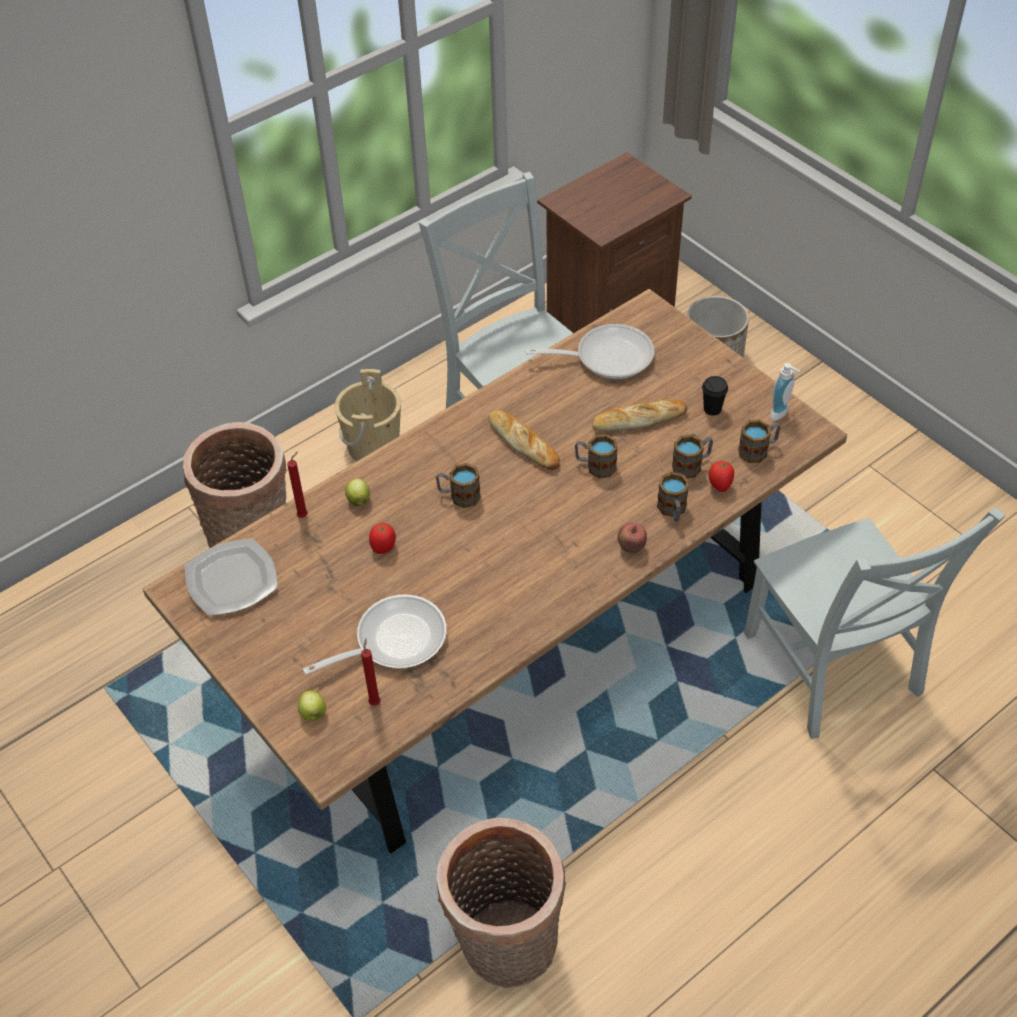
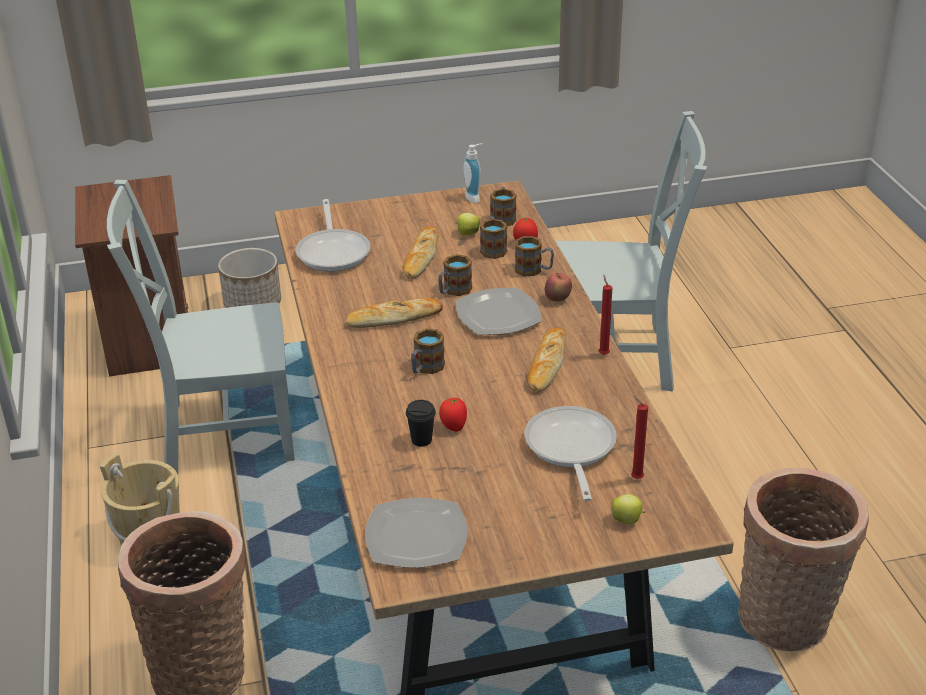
camera: 65 degrees left, 15 degrees down
(304, 515) = (369, 466): red candle -> red candle (603, 353)
(358, 500) = (379, 427): apple -> apple (467, 233)
(514, 578) = (546, 364): none -> bread
(576, 513) = (498, 314): none -> plate
(607, 357) = (333, 251): frying pan -> frying pan turned 150 degrees clockwise
(712, 409) = (441, 223): black cup -> black cup (421, 440)

